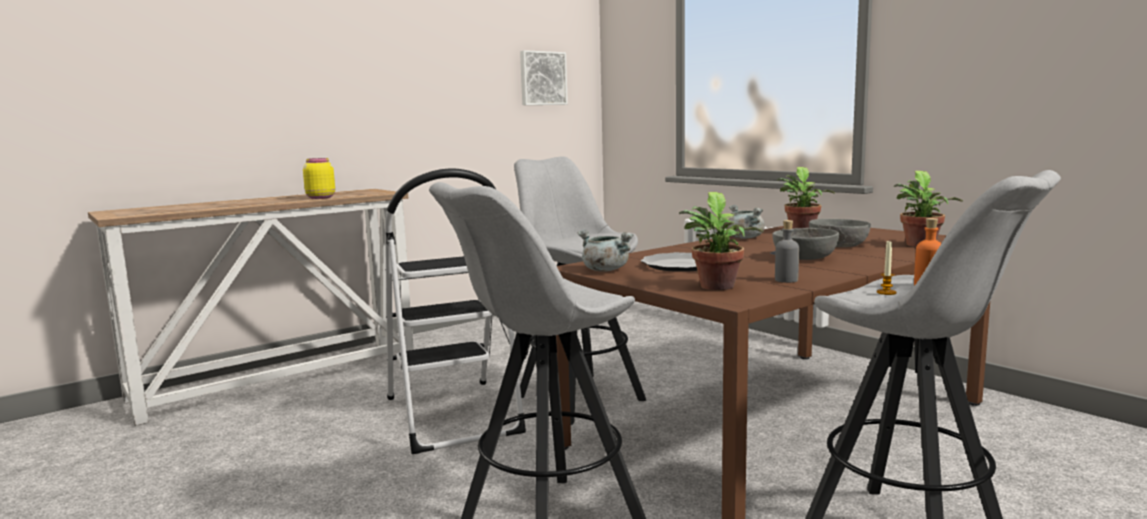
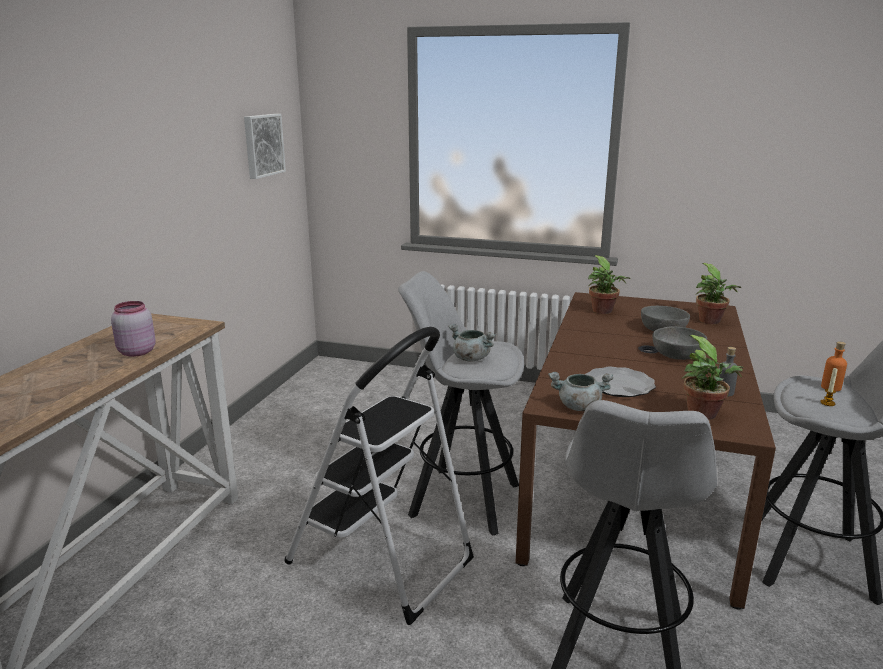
camera: 35 degrees left, 10 degrees up
(320, 197) = (136, 352): yellow jar -> pink jar
(743, 238) = (580, 328): grey cooking pot -> grey cooking pot (470, 358)

